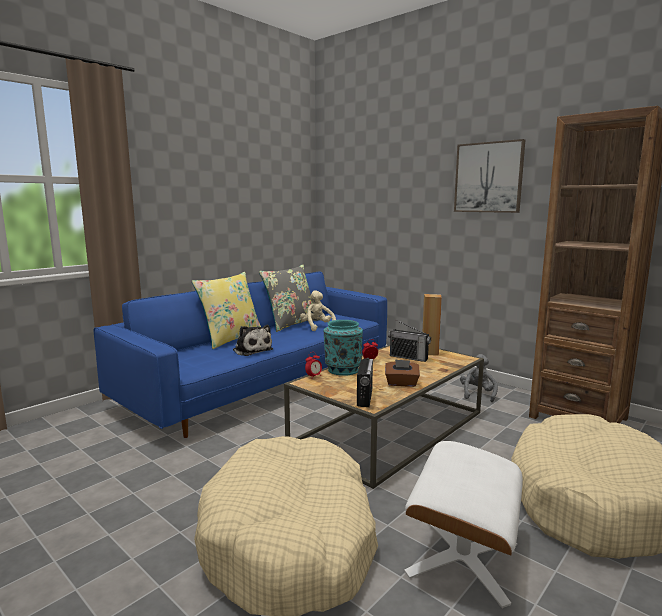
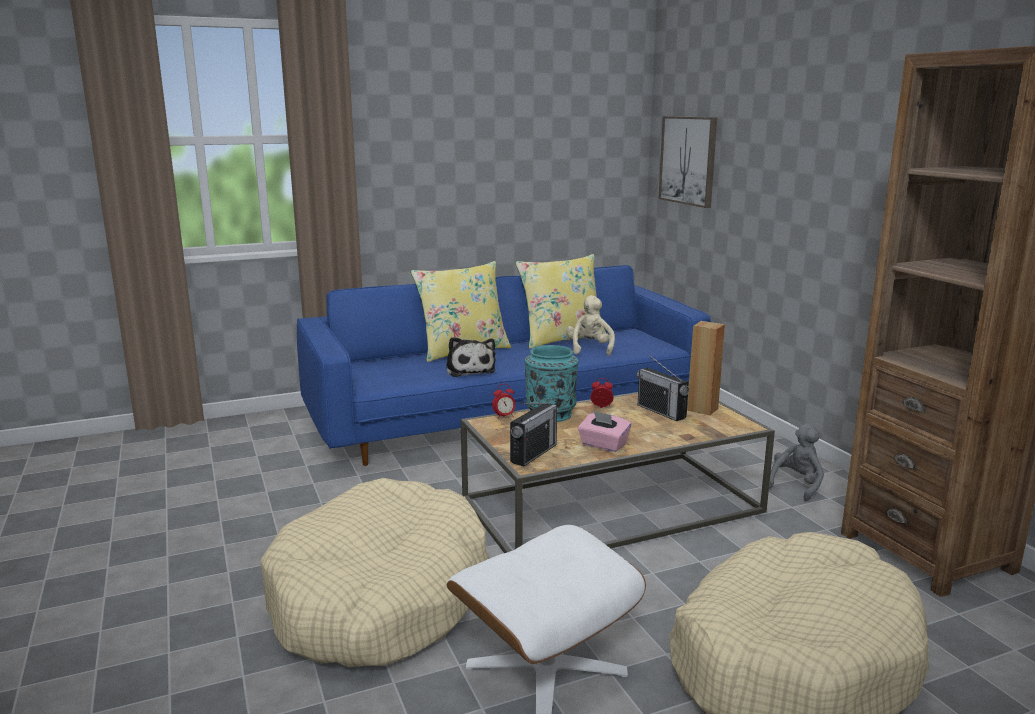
camera: 25 degrees right, 5 degrees up
(290, 324) = (561, 339): grey pillow -> yellow pillow
(401, 383) = (603, 445): brown tissue box -> pink tissue box
(488, 177) = (863, 137): picture -> picture (688, 160)

